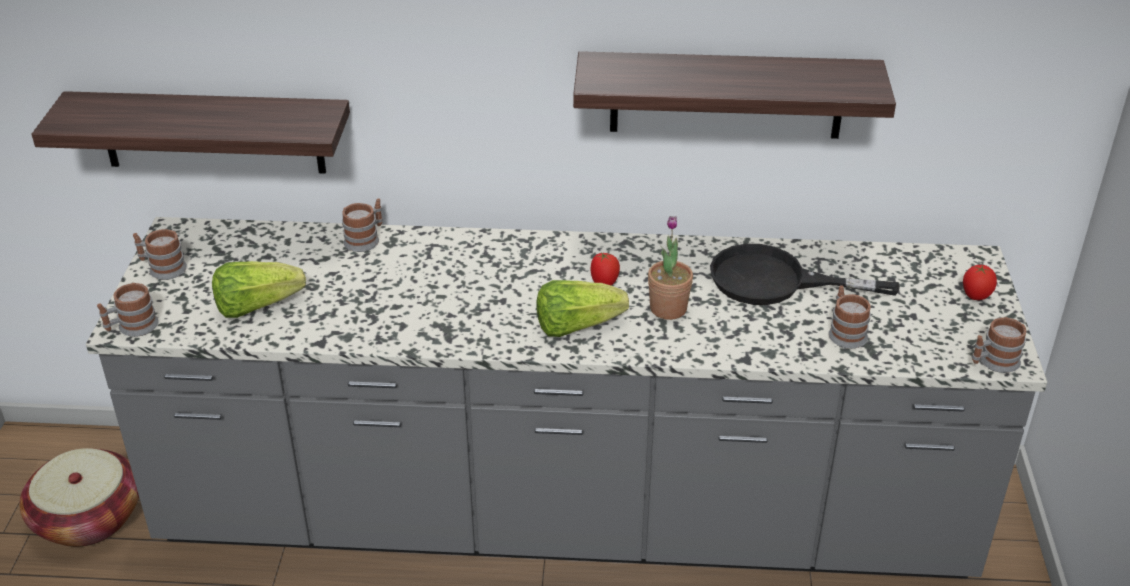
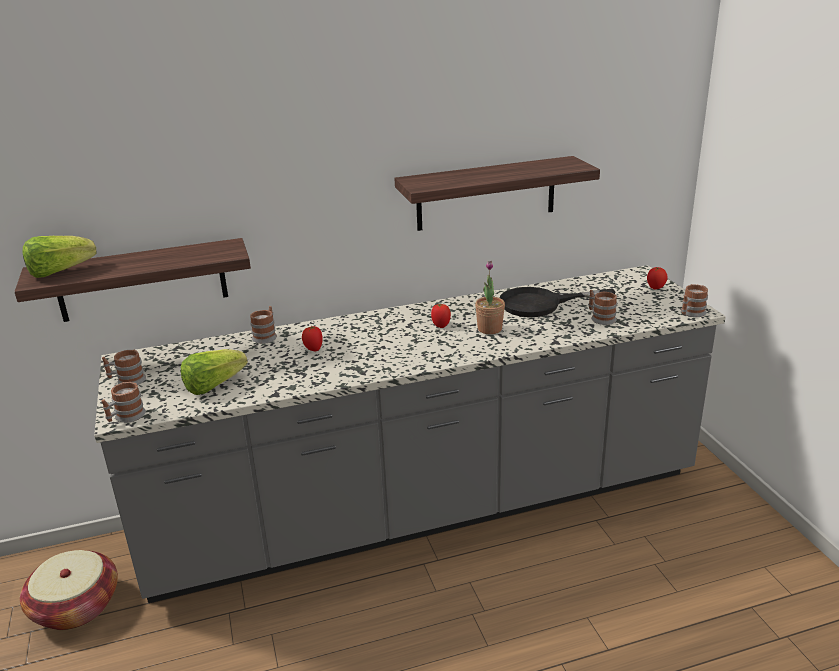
camera: 20 degrees left, 10 degrees down
(410, 279) = (313, 349): none -> tomato
(576, 326) = (440, 349): lettuce -> lettuce (60, 272)

